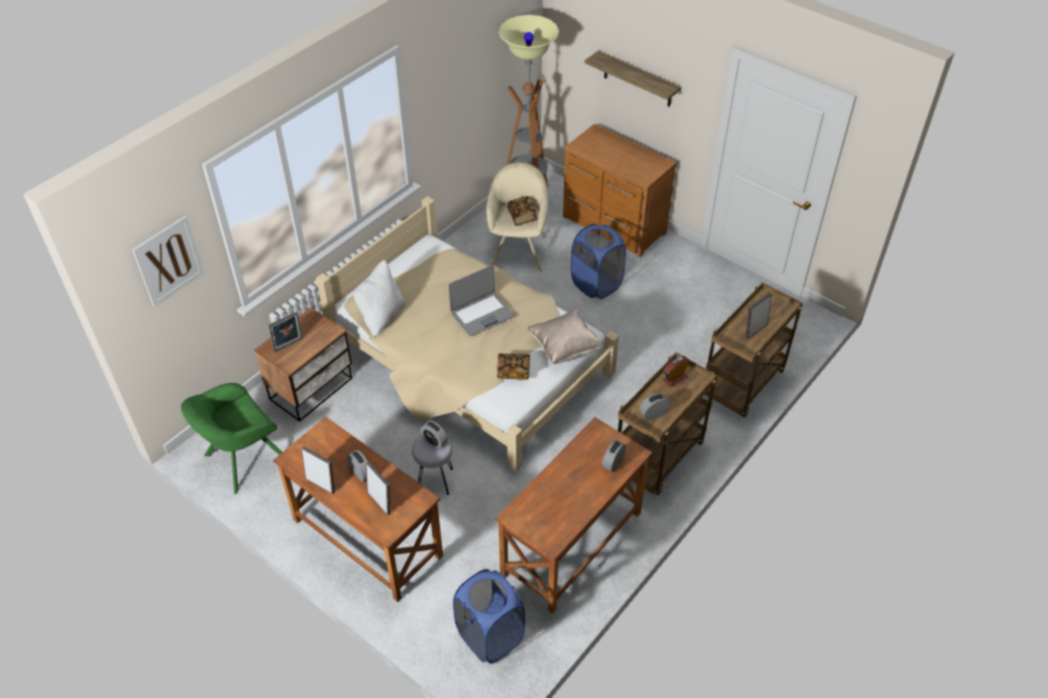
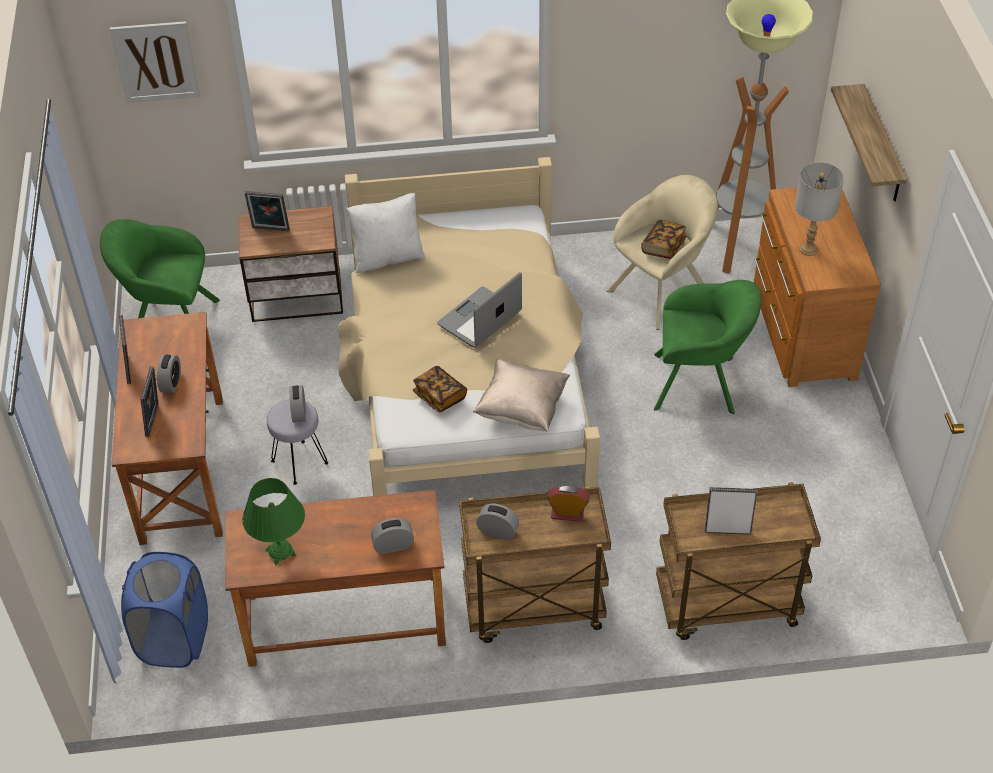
camera: 45 degrees right, 0 degrees up
(482, 314) = (480, 319): laptop -> laptop turned 120 degrees clockwise
(558, 515) = (280, 552): none -> green table lamp
(596, 284) = (700, 383): blue laundry basket -> green armchair
(622, 165) = (808, 249): none -> grey table lamp

